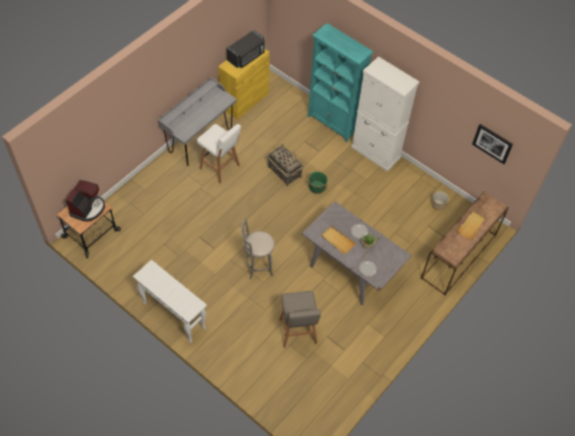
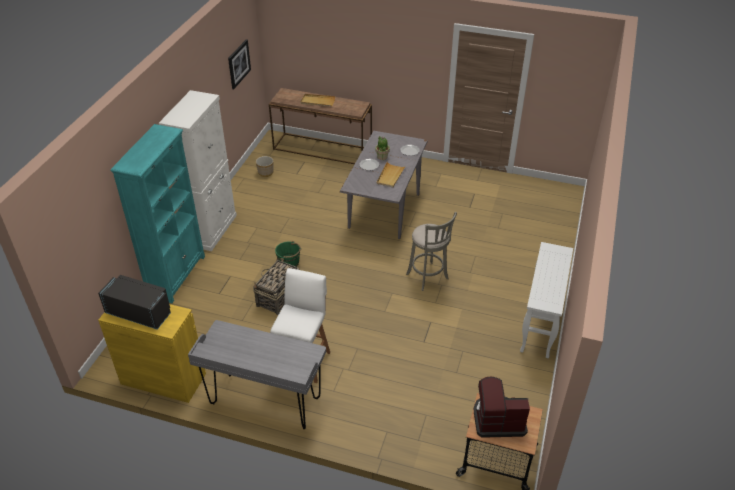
camera: 110 degrees left, 15 degrees down
(298, 332) = (481, 226): grey stool -> none

